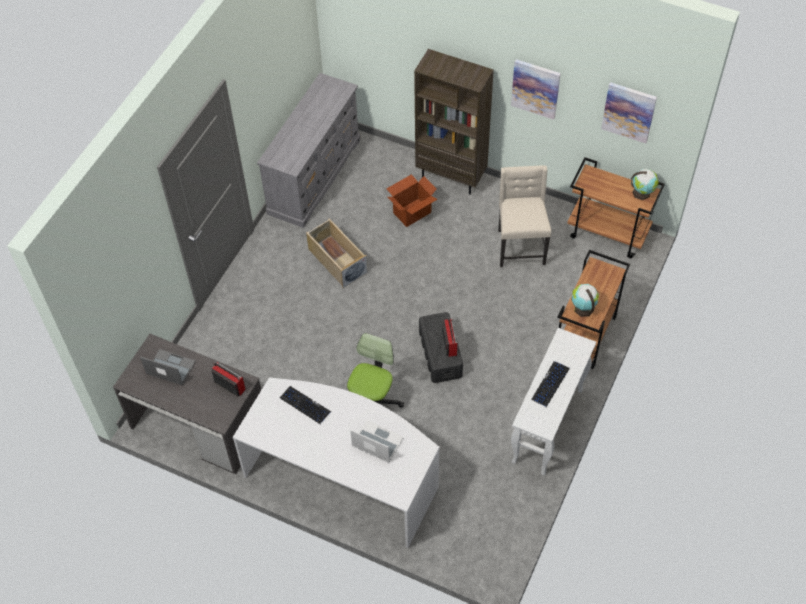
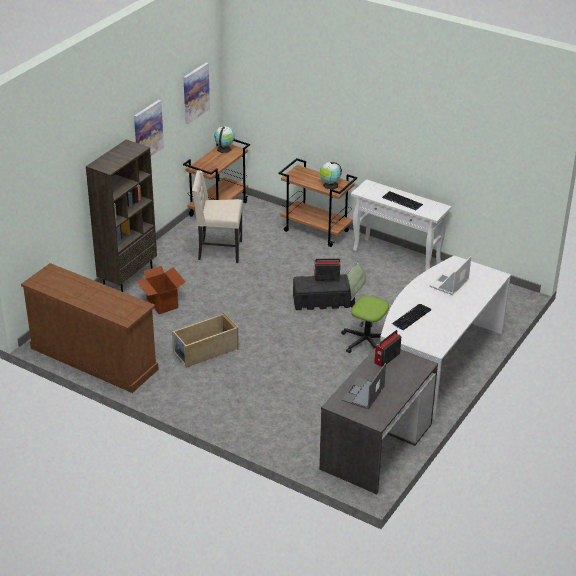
camera: 85 degrees left, 20 degrees down
(314, 175) = (93, 358): grey dresser -> brown dresser

